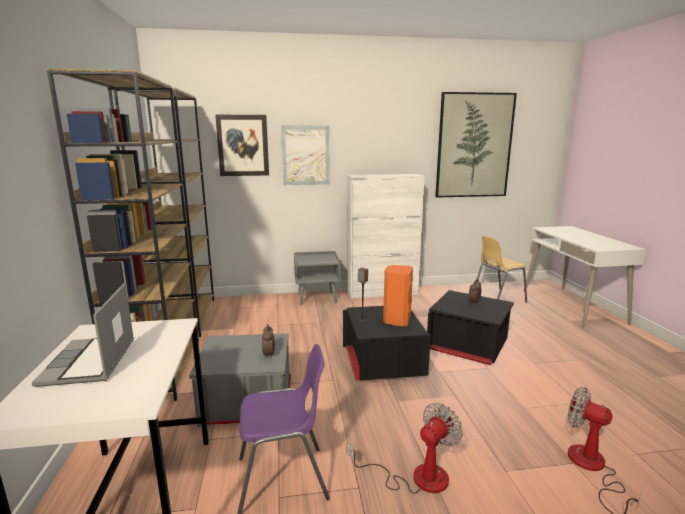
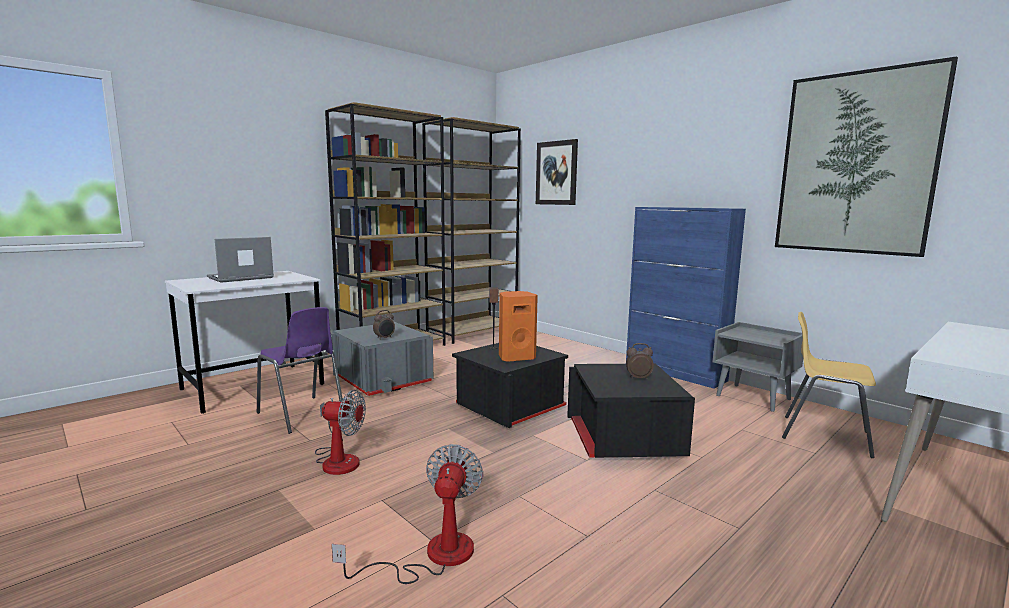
camera: 55 degrees right, 5 degrees down
(305, 155) = (610, 183): picture -> none
(317, 298) = (595, 354): grey nightstand -> grey nightstand (754, 397)
(382, 292) = (675, 372): white cabinet -> blue cabinet

